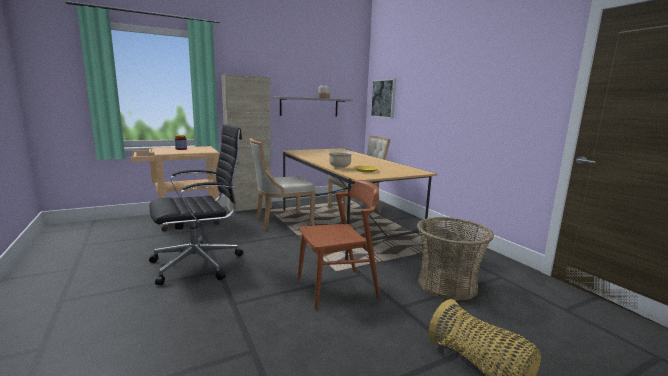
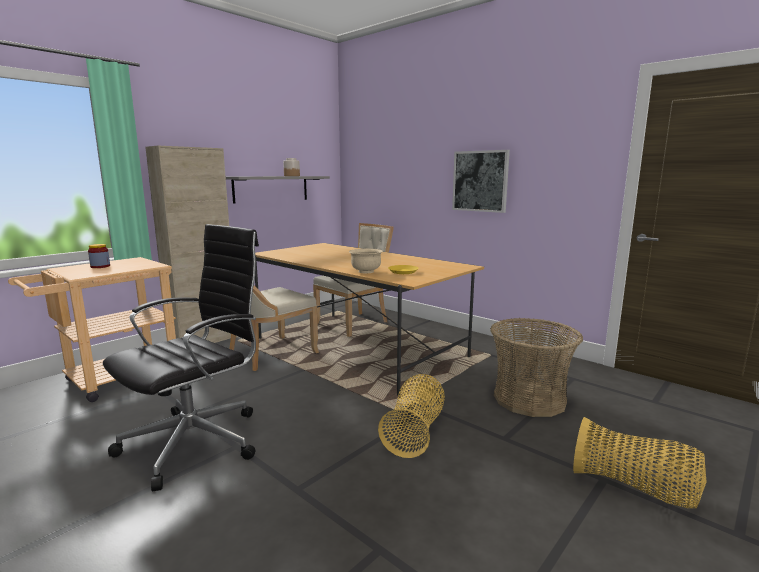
camera: 20 degrees left, 0 degrees up
(337, 287) = (415, 432): brown chair -> basket
(383, 98) = (368, 173): picture -> picture (480, 181)

